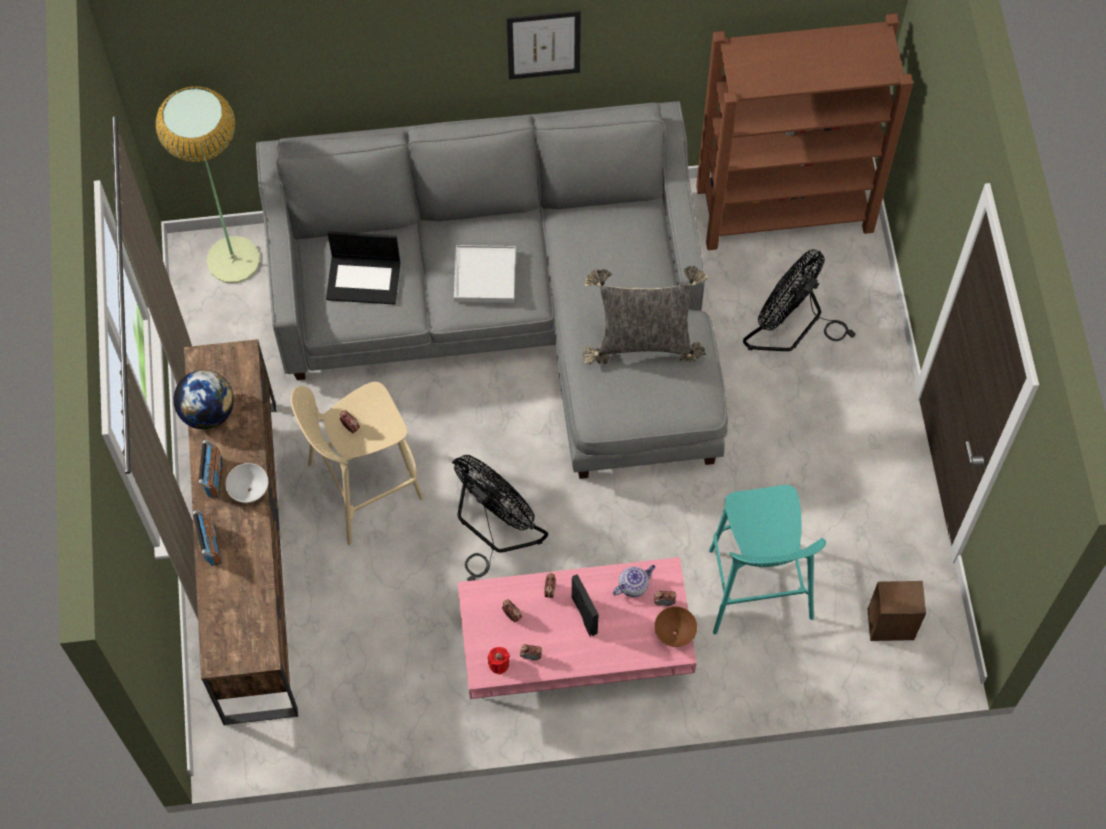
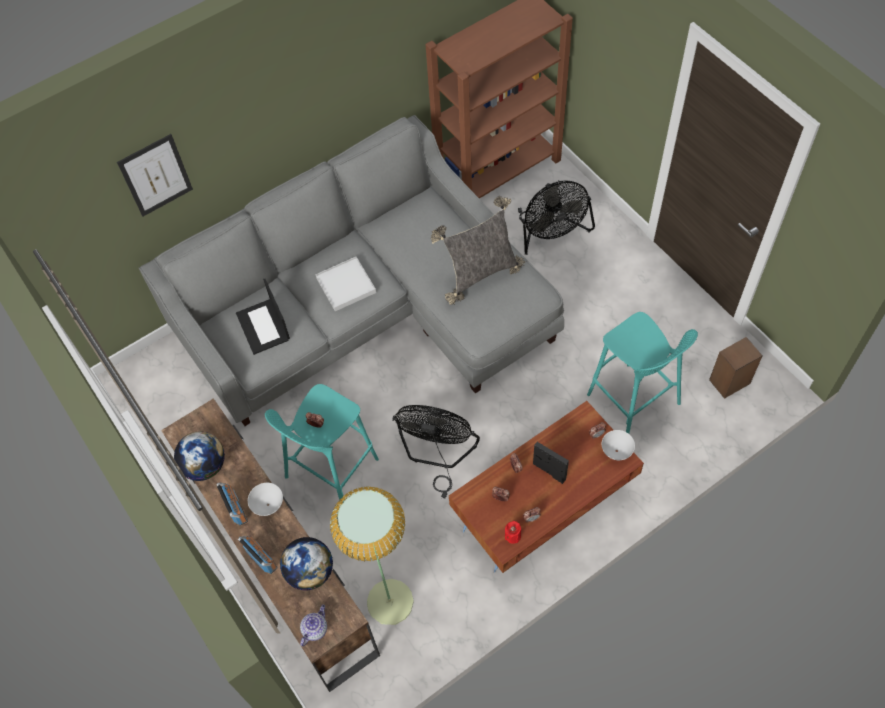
camera: 25 degrees left, 5 degrees down
(233, 259) = (155, 370): floor lamp -> floor lamp (390, 601)
(252, 586) = (310, 572): none -> globe
(364, 279) = (264, 327): laptop -> laptop turned 90 degrees clockwise
(364, 487) = (333, 472): beige stool -> turquoise stool
(543, 44) = (316, 100): picture -> picture (156, 175)
(575, 650) = (543, 505): pink coffee table -> brown coffee table
(633, 585) = (569, 434): teapot -> teapot (315, 629)
(675, 633) = (617, 451): brown bowl -> white bowl
(796, 322) = (549, 232): black fan -> black fan turned 120 degrees counterclockwise

